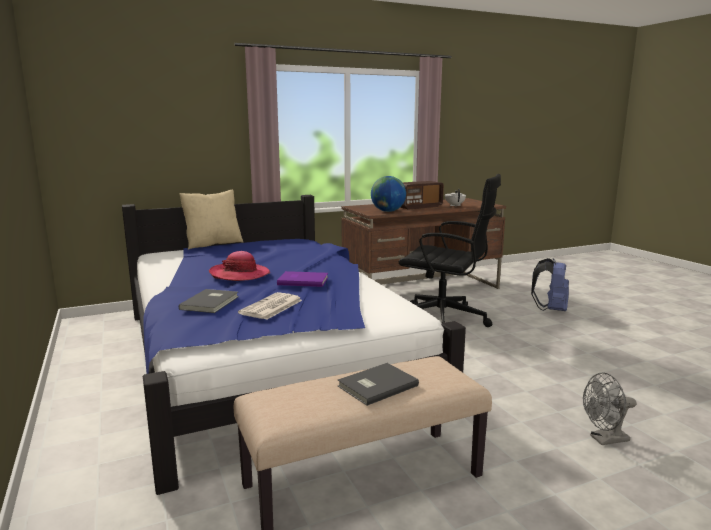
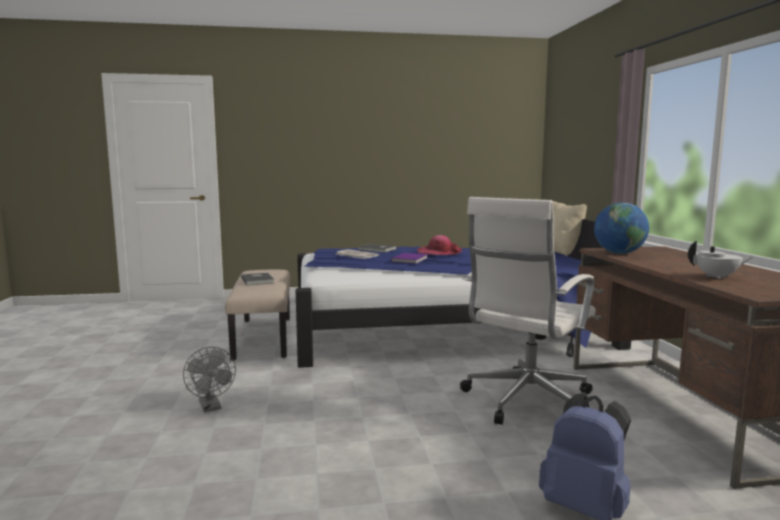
camera: 105 degrees right, 5 degrees down
(418, 207) = (680, 263): radio -> none
(445, 320) = (526, 401): black office chair -> white office chair
(604, 440) = (211, 407): grey fan -> grey fan turned 150 degrees clockwise

